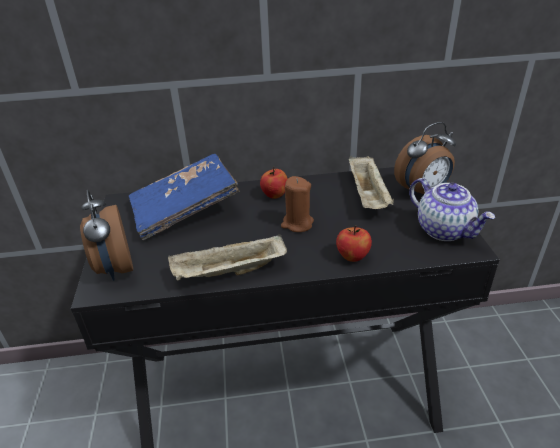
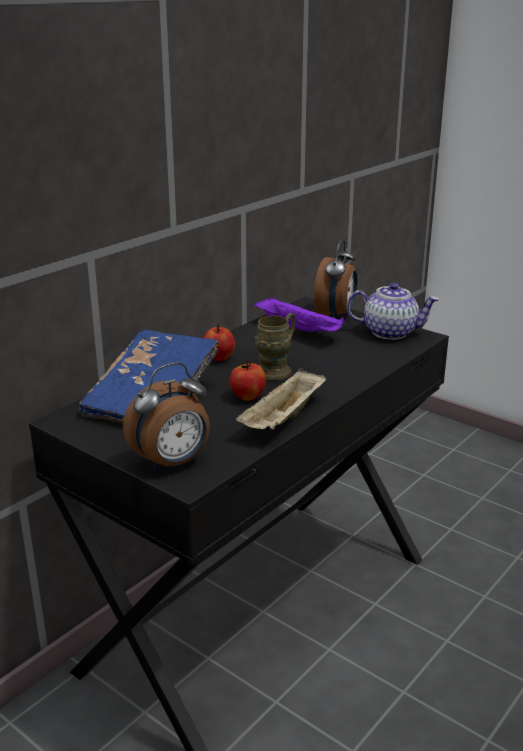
camera: 45 degrees left, 10 degrees down
(114, 268) = (172, 463): alarm clock -> alarm clock turned 60 degrees counterclockwise
(297, 224) = (277, 369): brown candle -> brown mug
(352, 257) = (357, 371): apple -> apple (247, 397)
(368, 196) = (299, 331): beige tray -> purple tray

